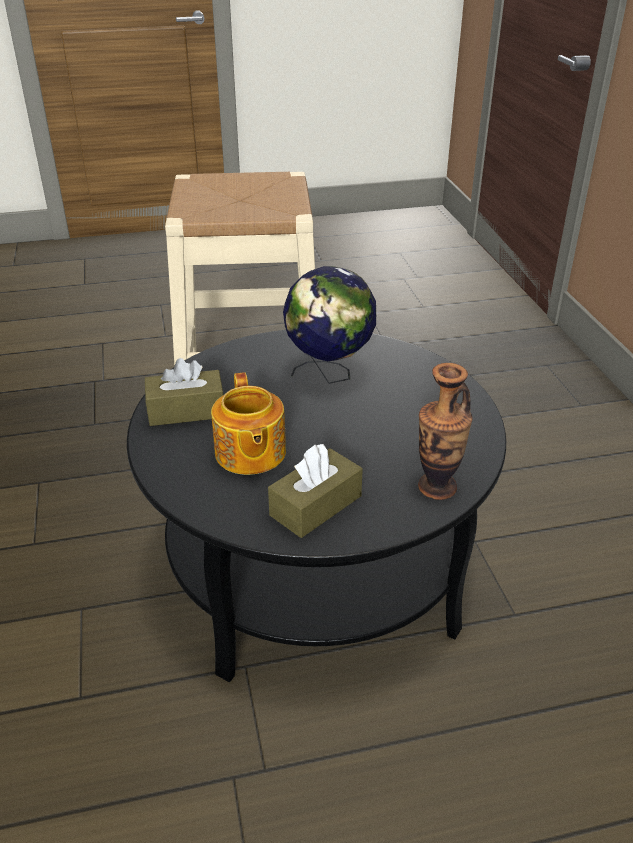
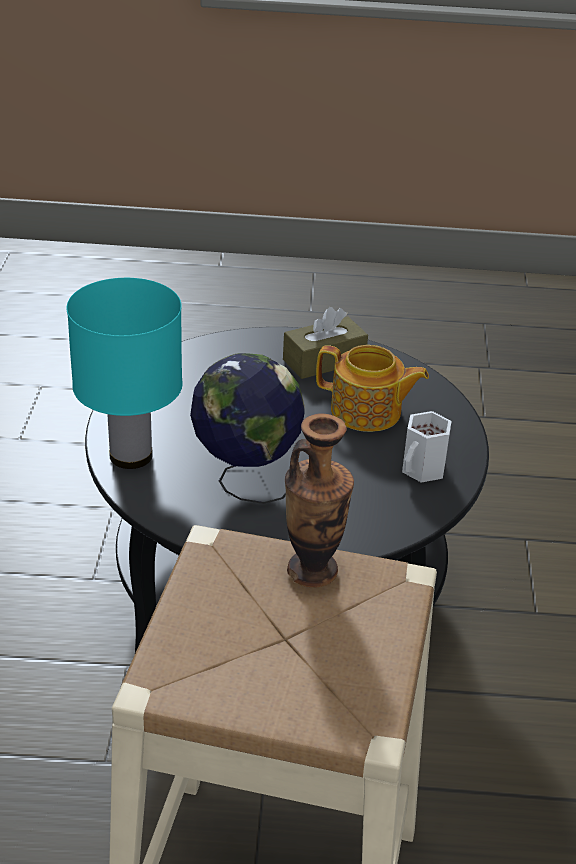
camera: 165 degrees left, 0 degrees up
(186, 410) = (423, 469): brown tissue box -> white mug
(249, 453) = (367, 412): teapot -> teapot turned 105 degrees clockwise
(429, 373) = (129, 455): none -> turquoise table lamp
(437, 487) = (215, 352): vase -> vase (312, 570)

